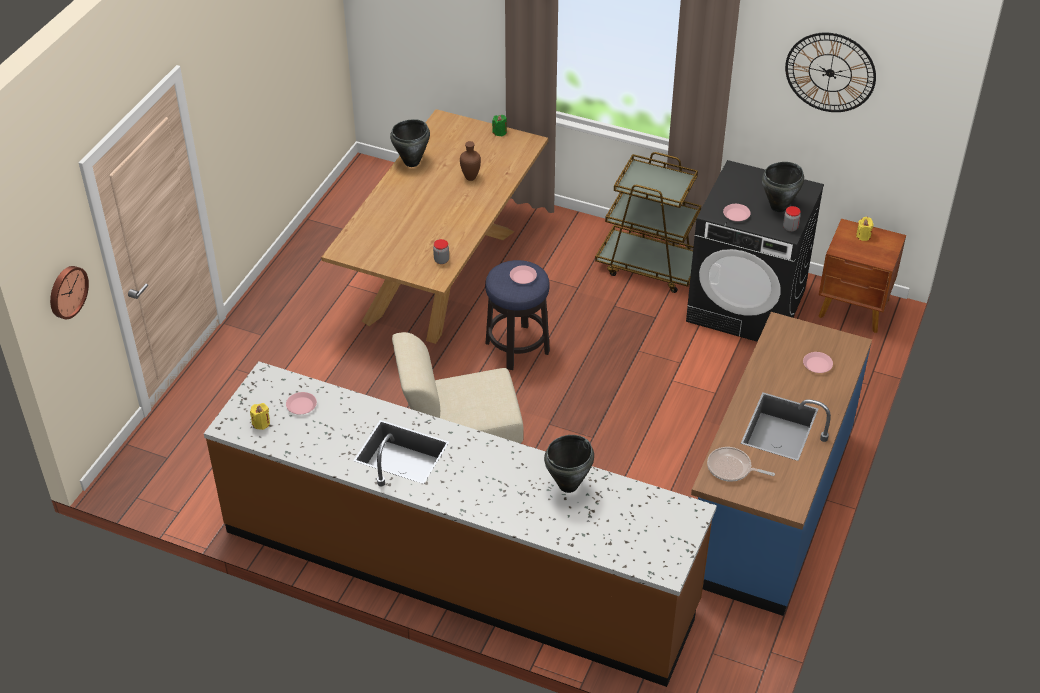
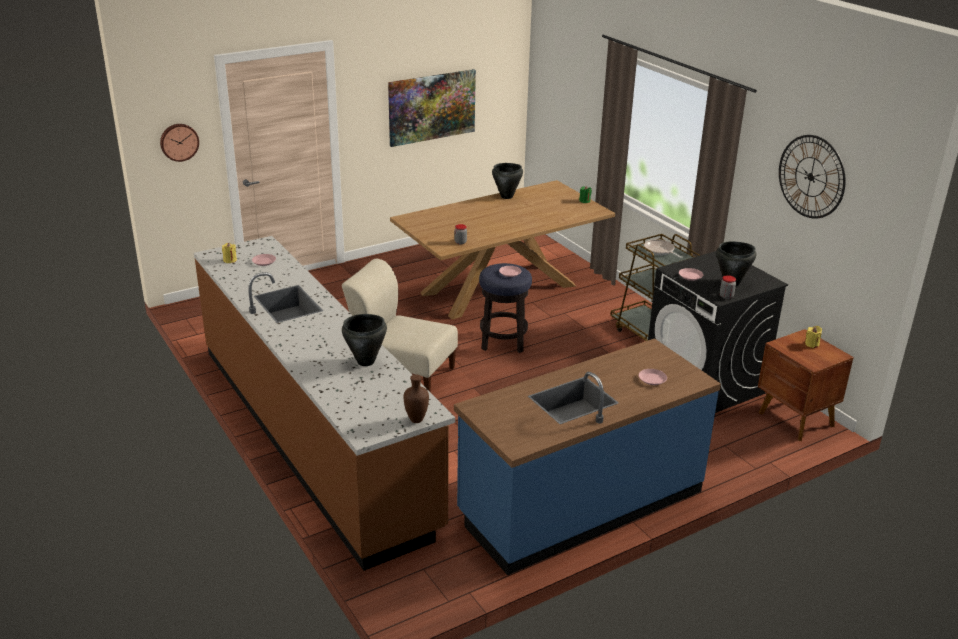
camera: 35 degrees right, 15 degrees down
(271, 80) = (432, 107): none -> picture
(470, 178) = (534, 214): brown vase -> brown vase (415, 420)
(732, 468) = (500, 406): frying pan -> frying pan (660, 251)

